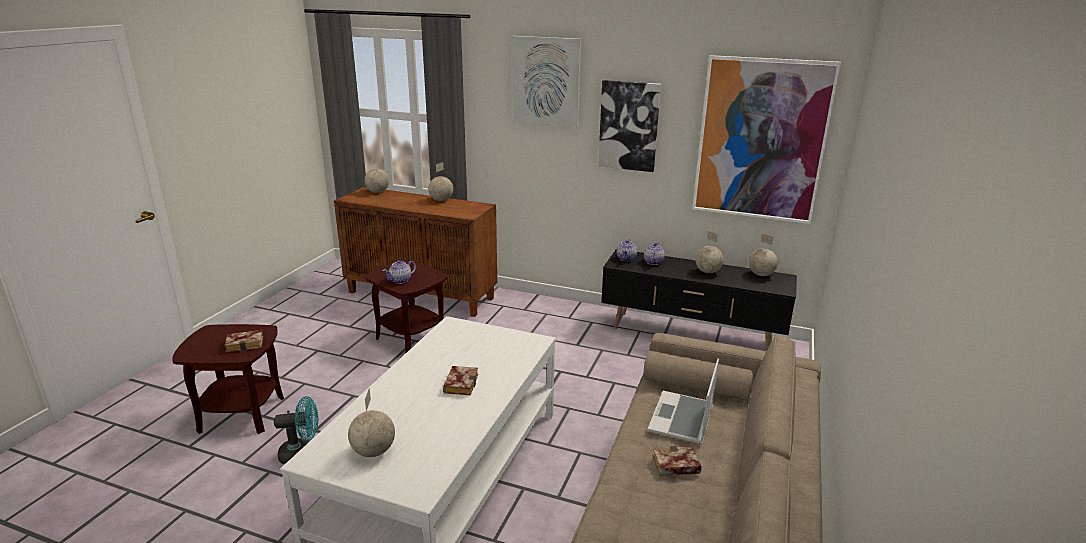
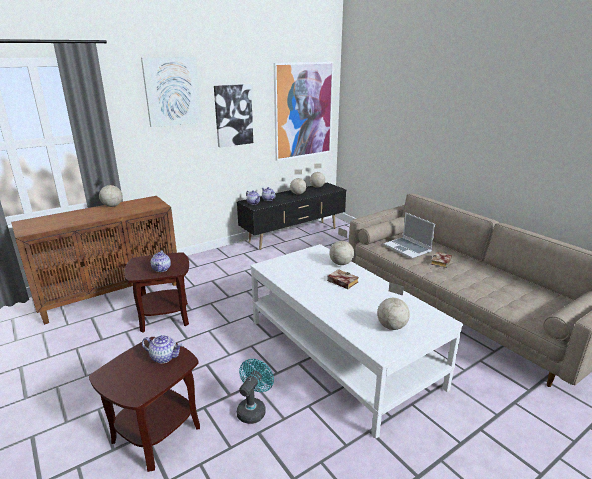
camera: 55 degrees left, 0 degrees up
(246, 343) = (164, 357): book -> teapot
(378, 192) = (40, 219): globe -> globe (341, 263)

